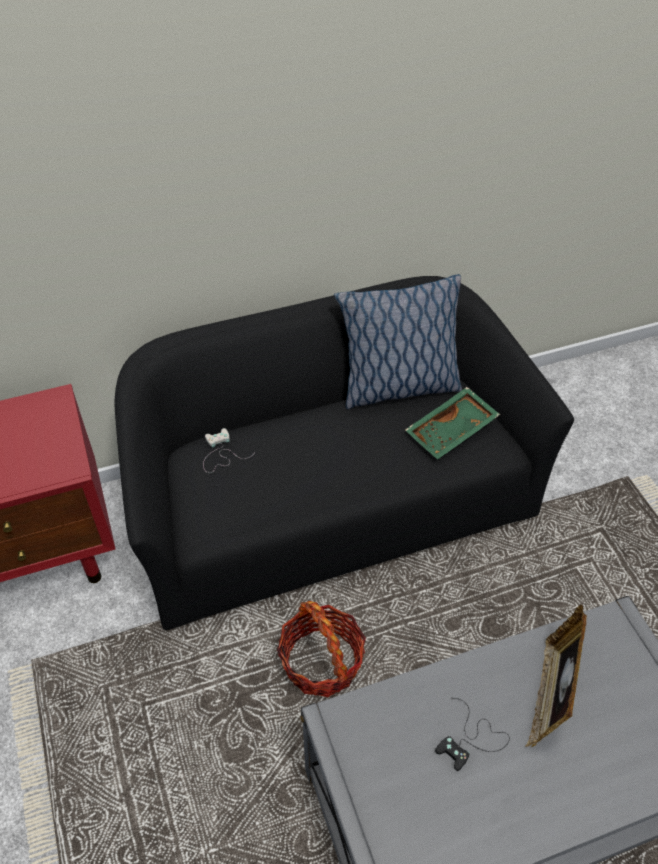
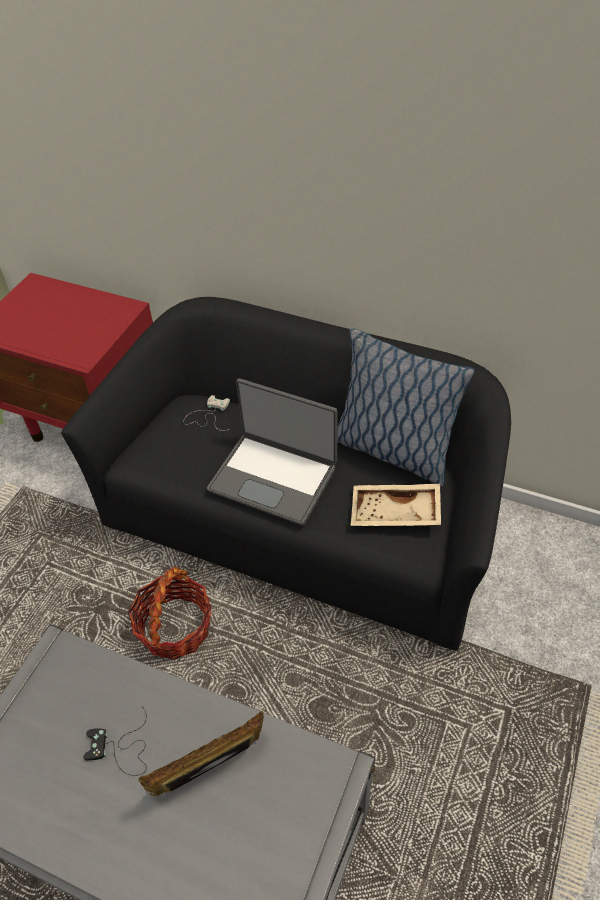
camera: 45 degrees right, 0 degrees up
(335, 465) = (274, 477): none -> laptop
(452, 431) = (395, 514): green tray -> beige tray

